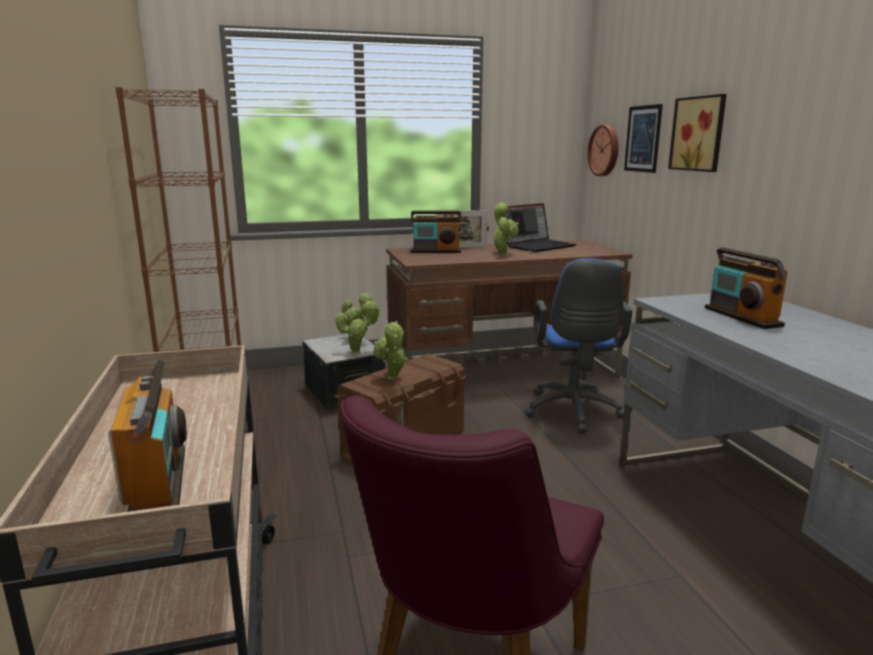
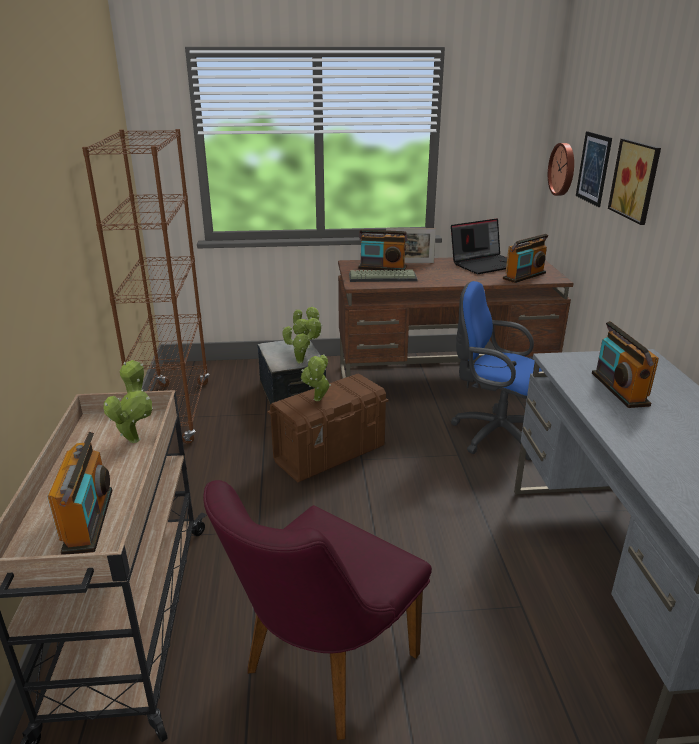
camera: 10 degrees right, 10 degrees up
(441, 257) = (383, 277): none -> keyboard
(503, 254) = (444, 276): potted plant -> potted plant (135, 438)
(573, 413) = (492, 433): blue office chair -> blue office chair turned 105 degrees clockwise
(582, 252) = (524, 276): none -> radio

